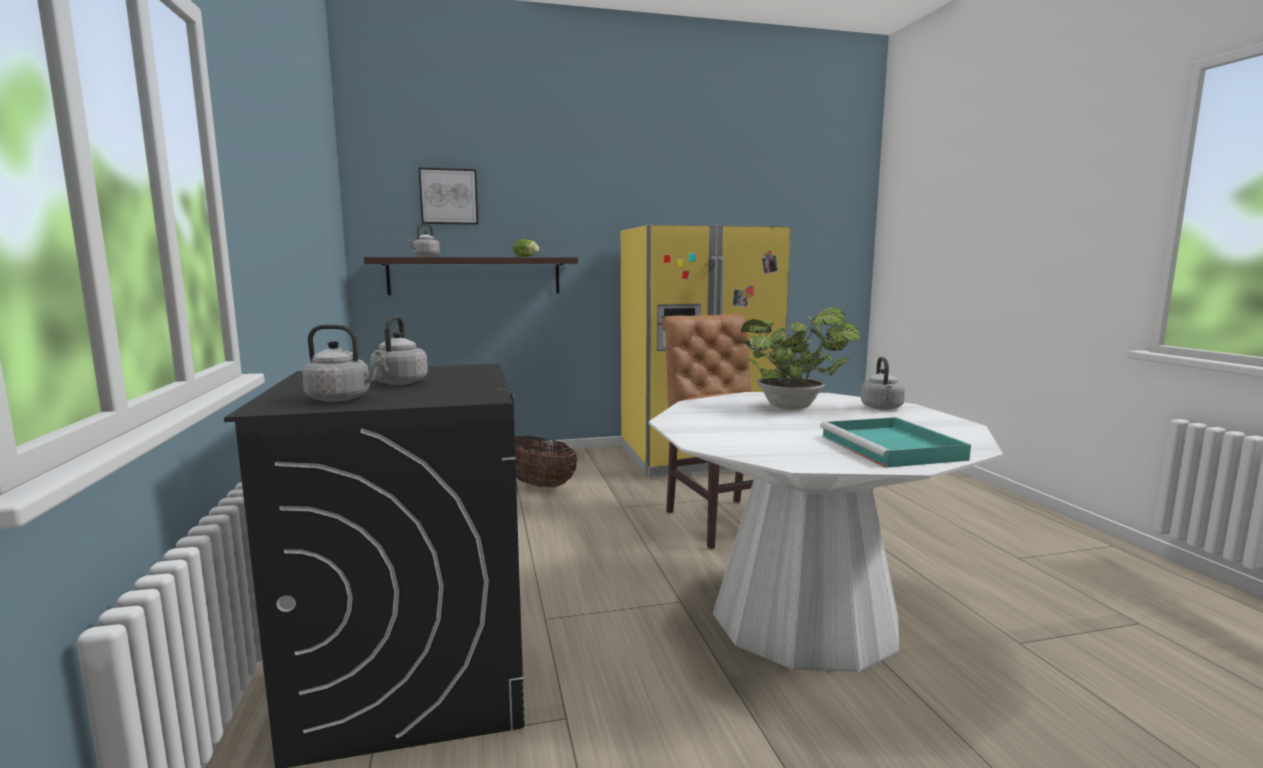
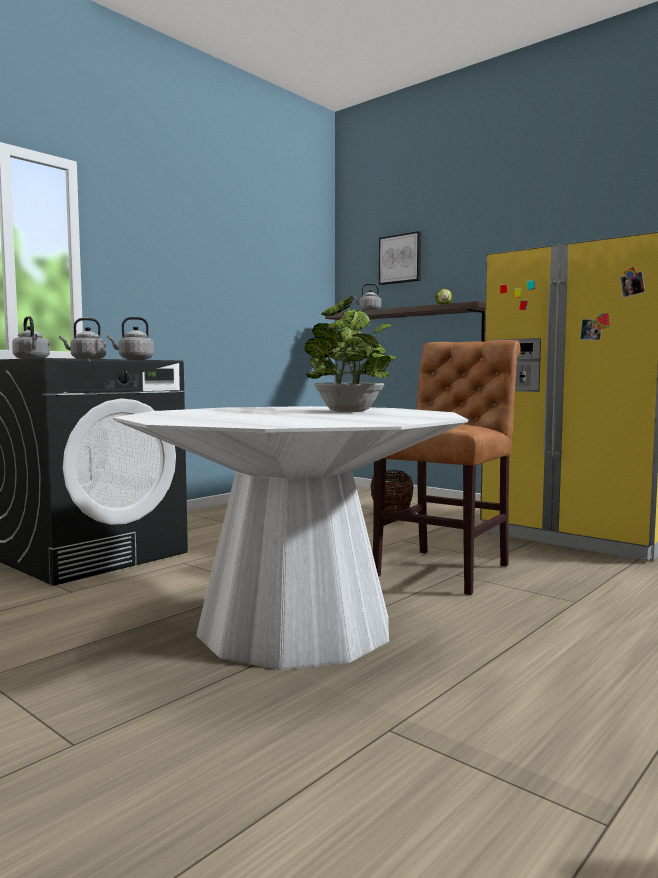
camera: 55 degrees right, 5 degrees down
(882, 408) = (411, 416): grey kettle -> grey kettle (134, 359)
(893, 448) = (229, 420): turquoise tray -> none

